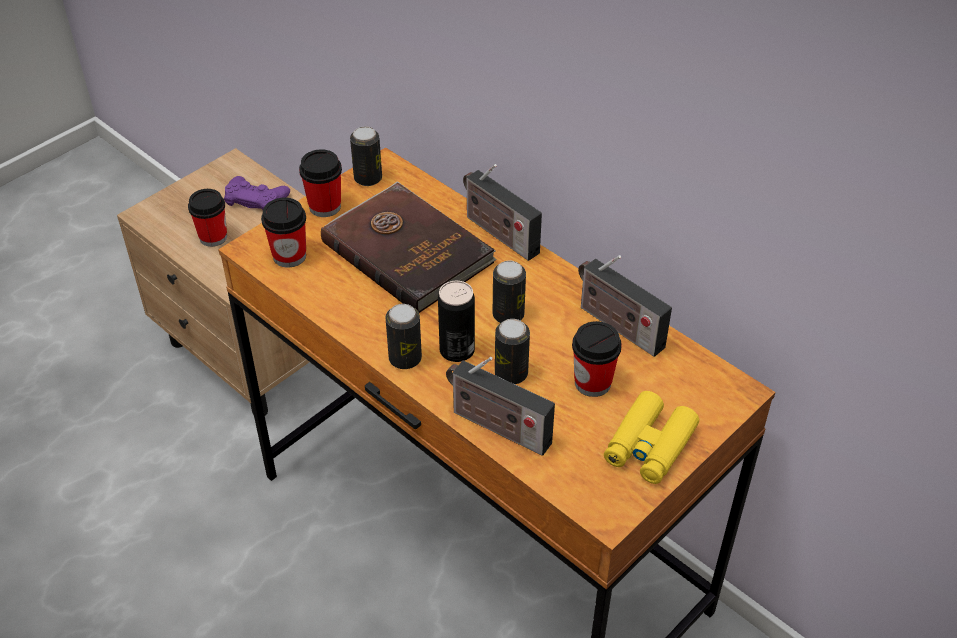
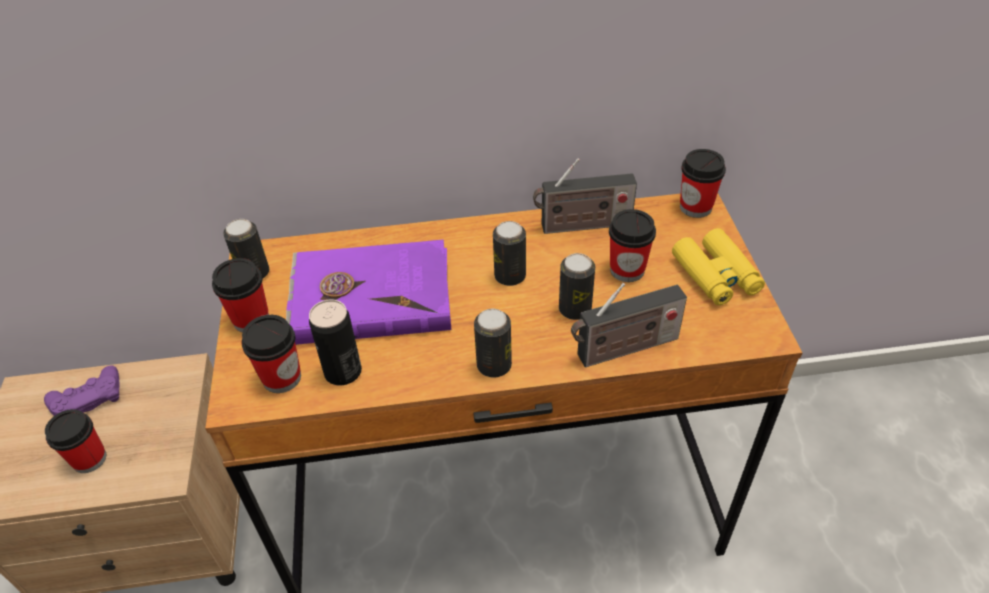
camera: 50 degrees left, 0 degrees up
(408, 250) = (371, 295): brown book -> purple book
(457, 350) = (517, 327): can -> can (343, 372)
(498, 233) = (415, 233): radio -> none
(729, 389) = (695, 207): none -> cup

